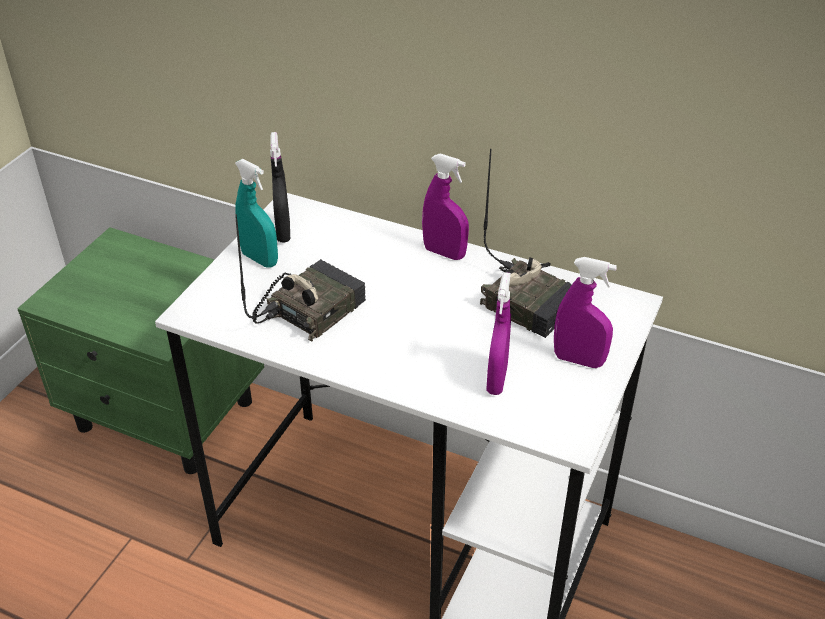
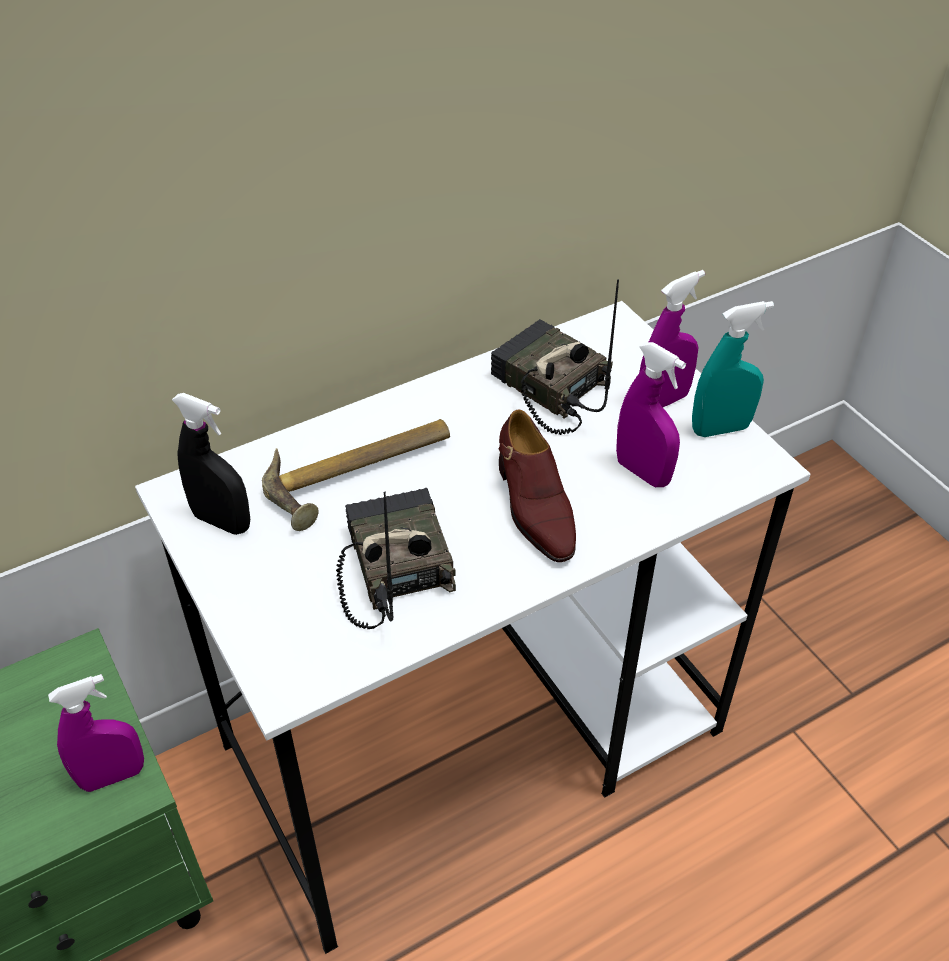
camera: 55 degrees left, 5 degrees up
(260, 259) = (251, 568): turquoise spray bottle -> turquoise spray bottle (720, 429)
(369, 262) = (361, 474): none -> hammer
(414, 343) = (534, 506): none -> brown shoe
(444, 253) = (408, 407): purple spray bottle -> purple spray bottle (113, 776)
(529, 301) = (547, 387): radio -> radio turned 120 degrees counterclockwise

